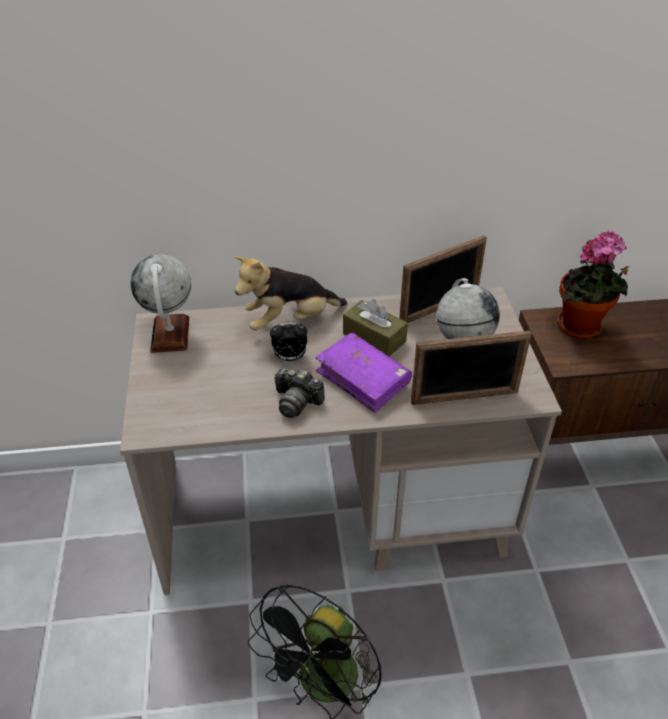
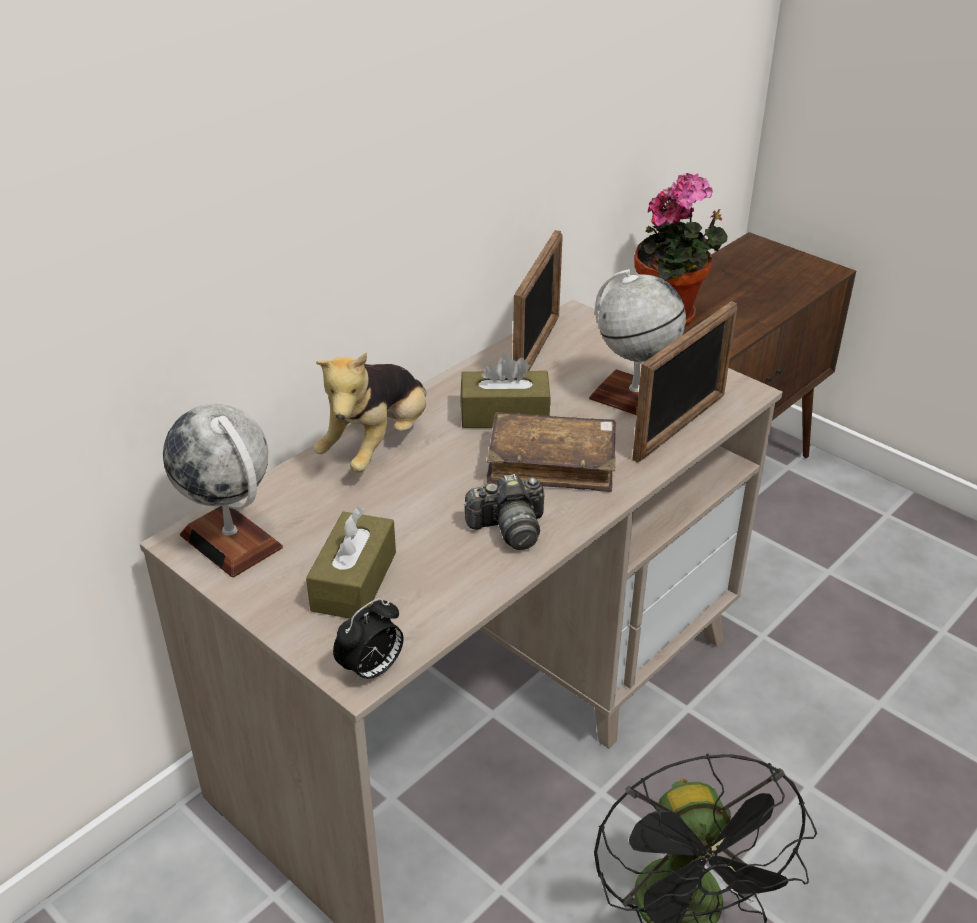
camera: 40 degrees left, 5 degrees down
(195, 385) = (354, 581): none -> brown tissue box
(289, 358) = (435, 486): alarm clock -> alarm clock (372, 670)
(363, 379) = (551, 464): purple book -> brown book

